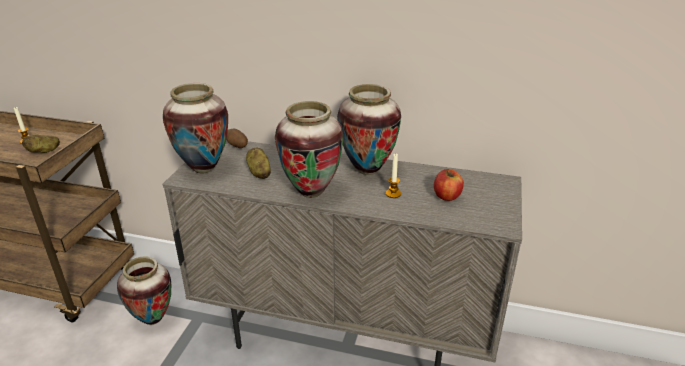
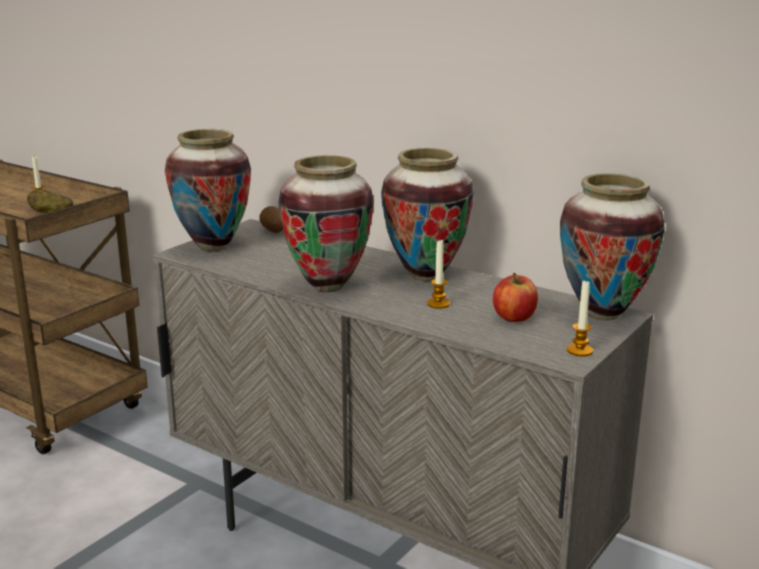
camera: 20 degrees right, 10 degrees down
(153, 319) = (139, 472): vase -> vase (602, 314)
(259, 172) = (278, 259): potato -> none
(504, 217) = (580, 351): none -> candle

